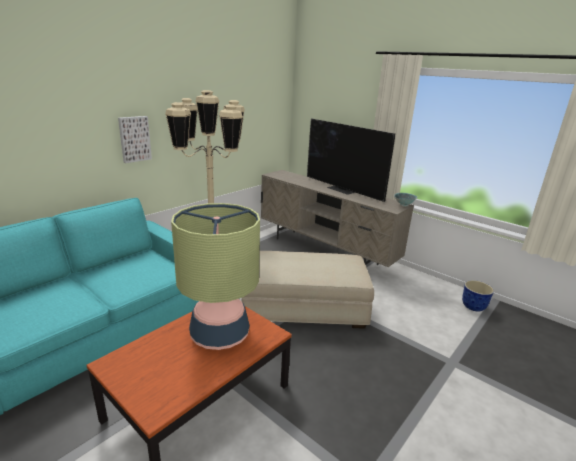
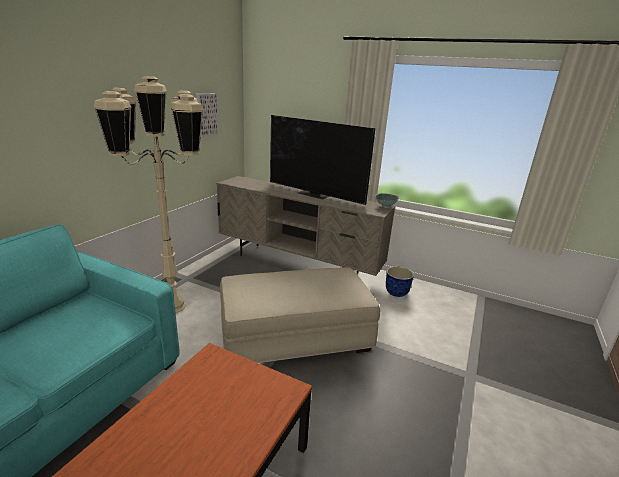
camera: 15 degrees left, 0 degrees up
(134, 139) = (48, 143): picture -> picture (206, 114)
(219, 334) = (218, 406): table lamp -> none
(473, 307) = (465, 307): planter -> planter (397, 293)

